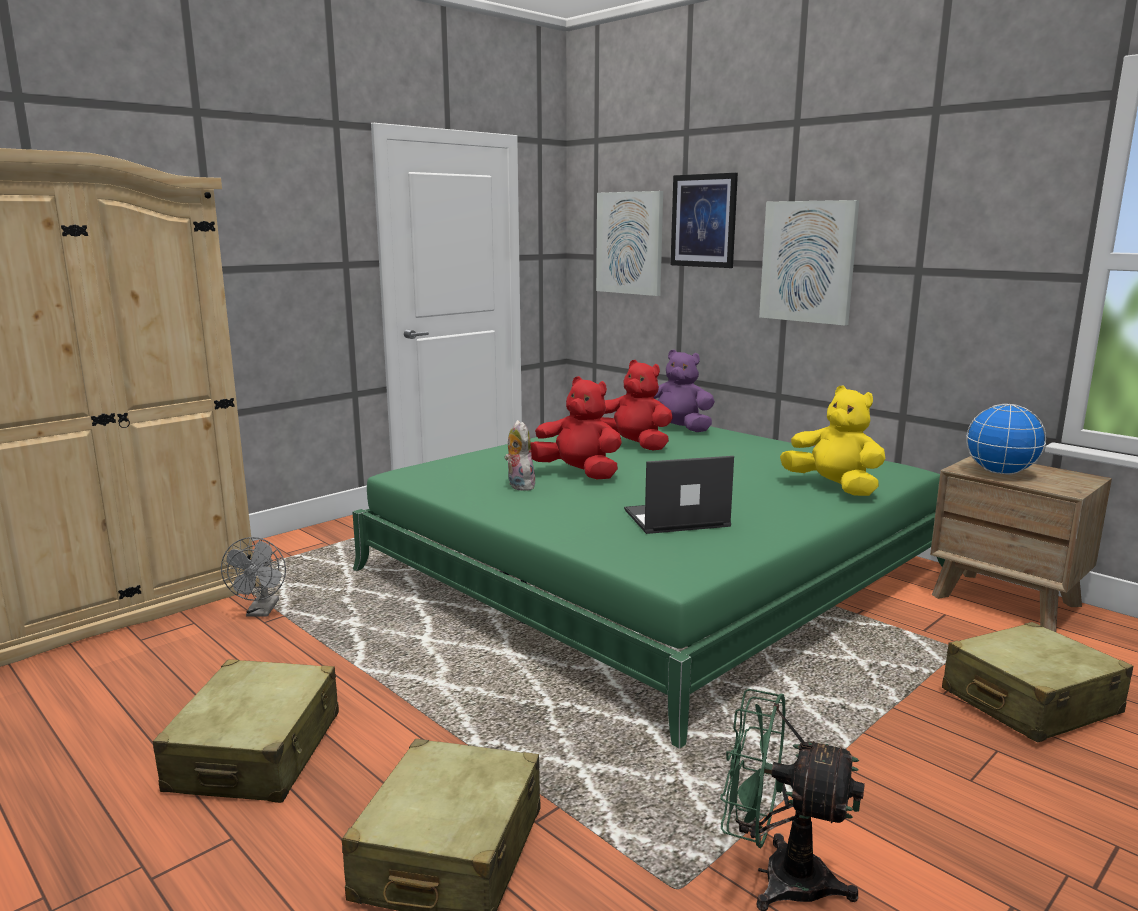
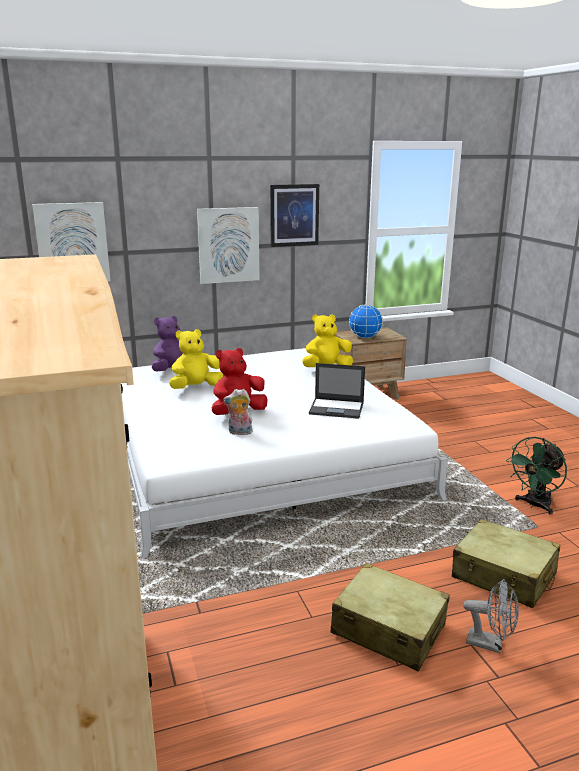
camera: 65 degrees left, 5 degrees up
(261, 611) = (179, 612): grey fan -> grey fan (490, 644)
(633, 445) = (196, 388): red plush toy -> yellow plush toy
(651, 569) = (257, 455): green bed -> white bed
(675, 518) = (337, 408): laptop -> laptop turned 90 degrees counterclockwise
(703, 221) = (144, 223): picture -> picture (294, 215)
(1029, 702) = (446, 423): beige suitcase -> none

